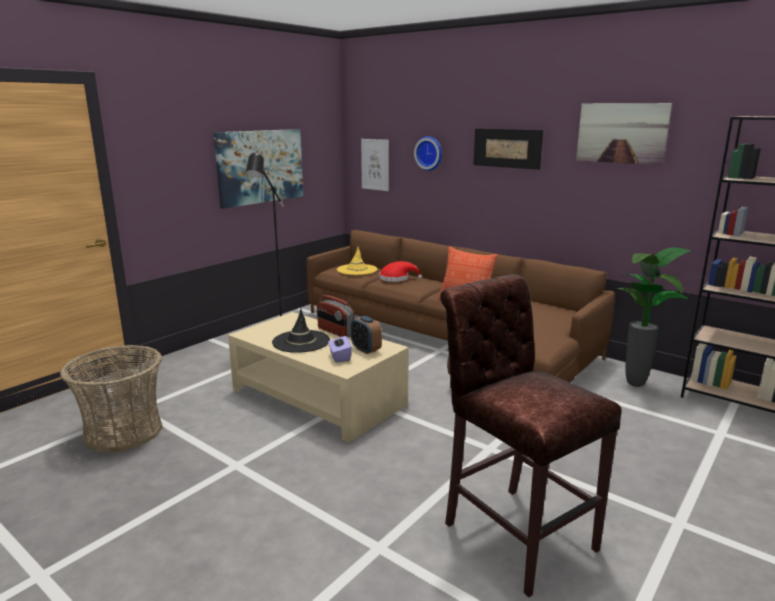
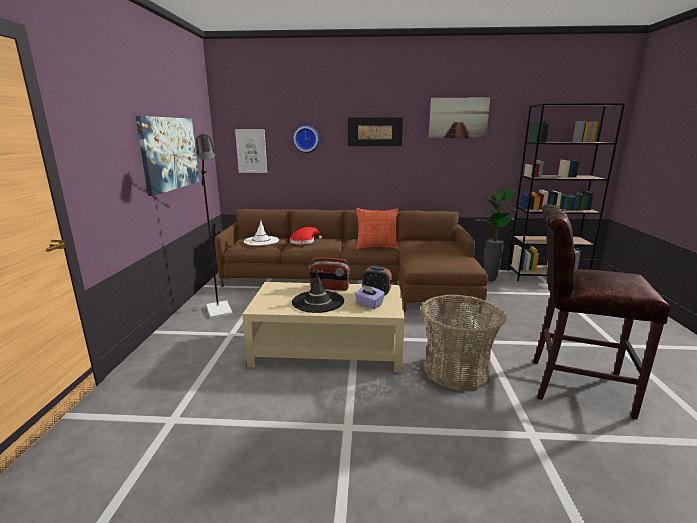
camera: 35 degrees left, 0 degrees up
(123, 432) = (190, 449): basket -> basket (456, 371)
(357, 270) = (261, 241): yellow hat -> white hat

